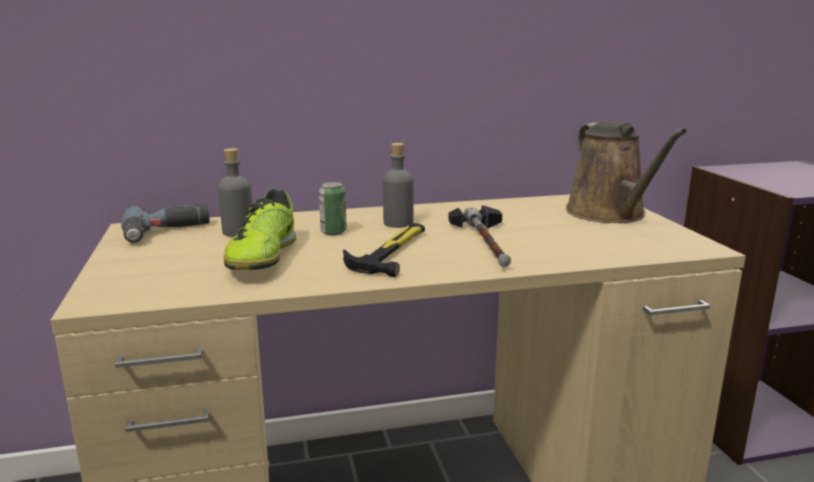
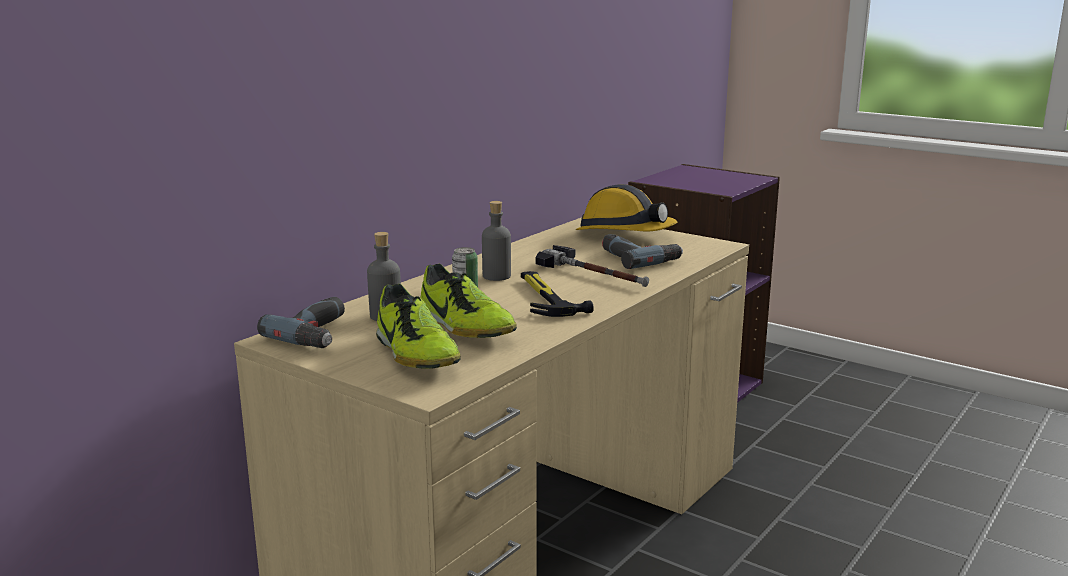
camera: 40 degrees left, 0 degrees up
(172, 268) = (415, 355): none -> shoe
(572, 238) = (638, 258): none -> power drill
(609, 214) = (624, 234): brown watering can -> hard hat

